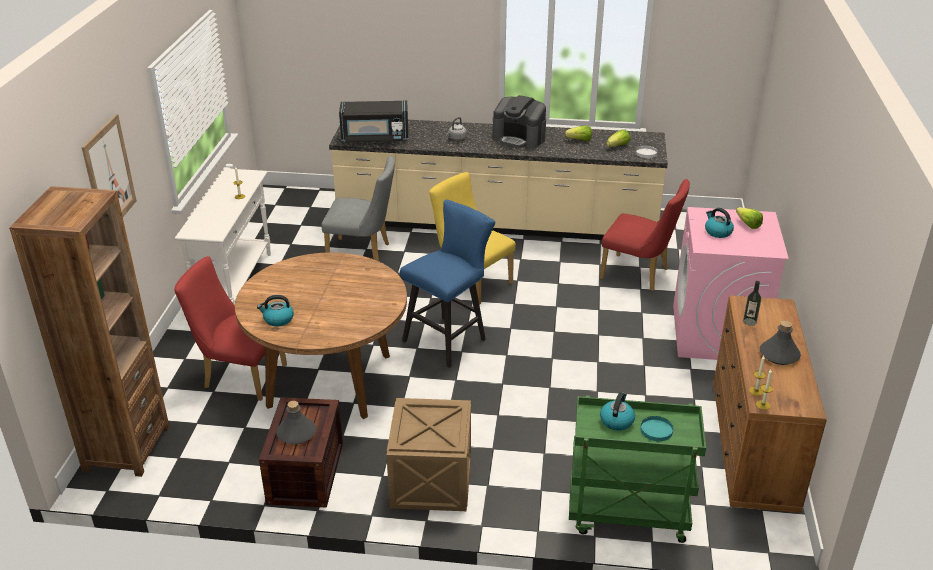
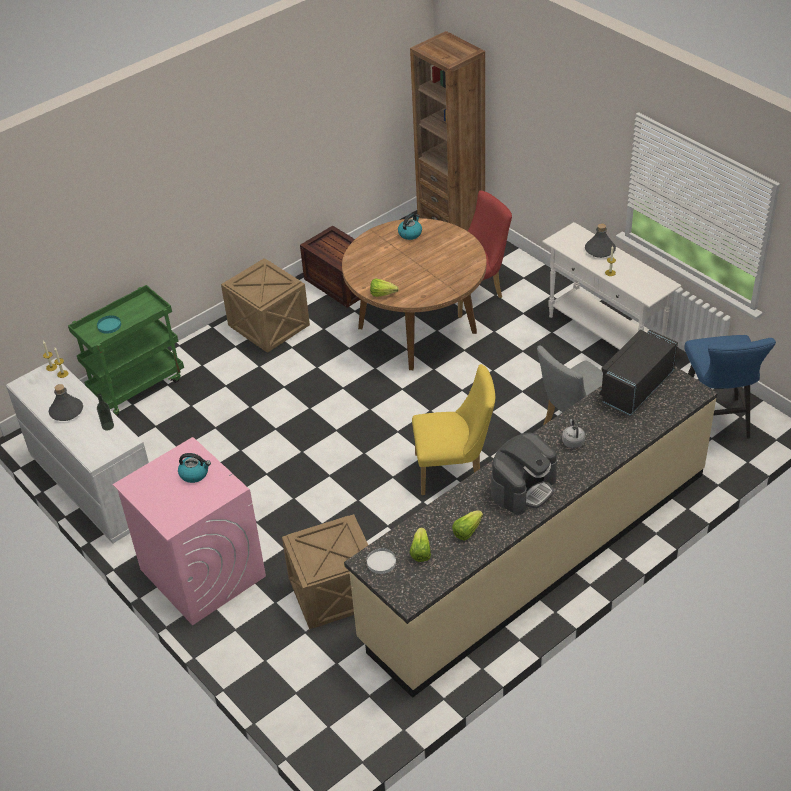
camera: 135 degrees right, 10 degrees up
(109, 175) = (550, 116): picture -> none
(297, 433) = (337, 247): grey bottle -> grey bottle (599, 250)
(449, 338) = (392, 411): blue stool -> blue stool (715, 425)
(519, 138) = (523, 488): coffee machine -> coffee machine turned 150 degrees clockwise
(616, 420) = (137, 316): kettle -> none
(639, 275) = (333, 593): red chair -> crate
(746, 223) = (179, 503): lettuce -> lettuce (385, 294)
(752, 447) = (94, 486): brown dresser -> white dresser

